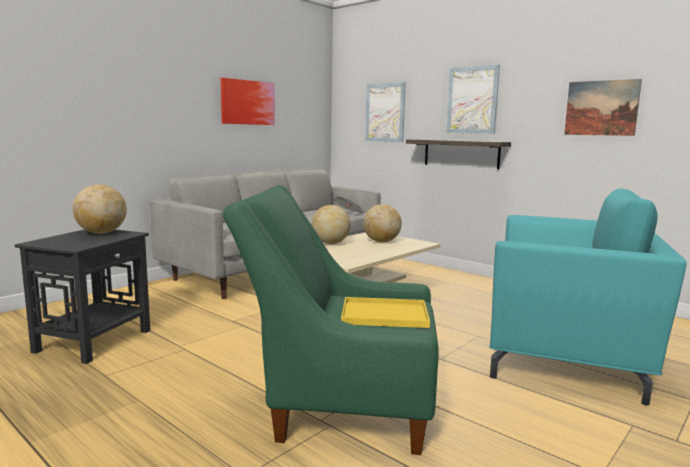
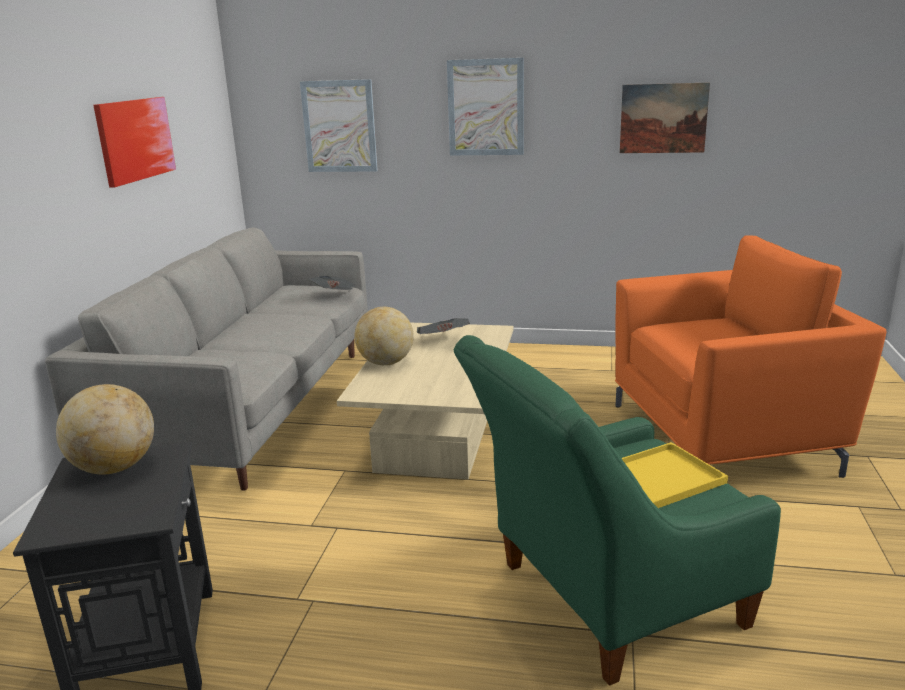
camera: 30 degrees left, 10 degrees up
(381, 241) = (443, 341): globe -> newspaper
(461, 153) = (475, 184): shelf -> none
(566, 355) = (724, 438): turquoise armchair -> orange armchair

